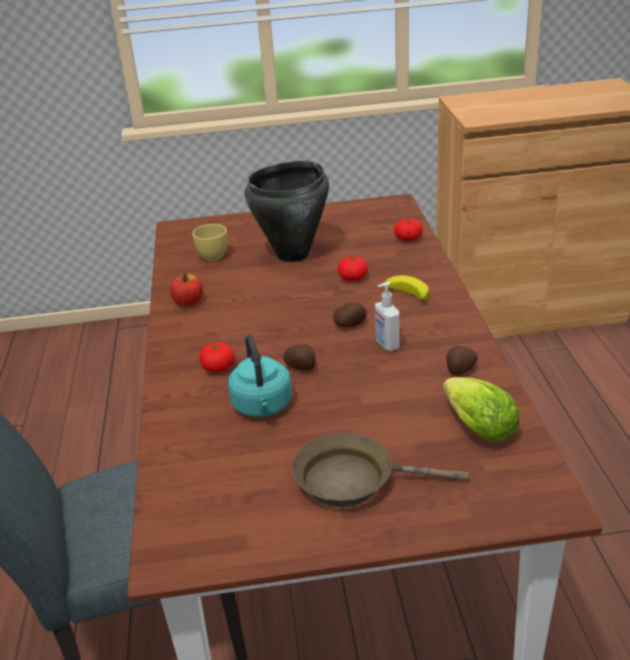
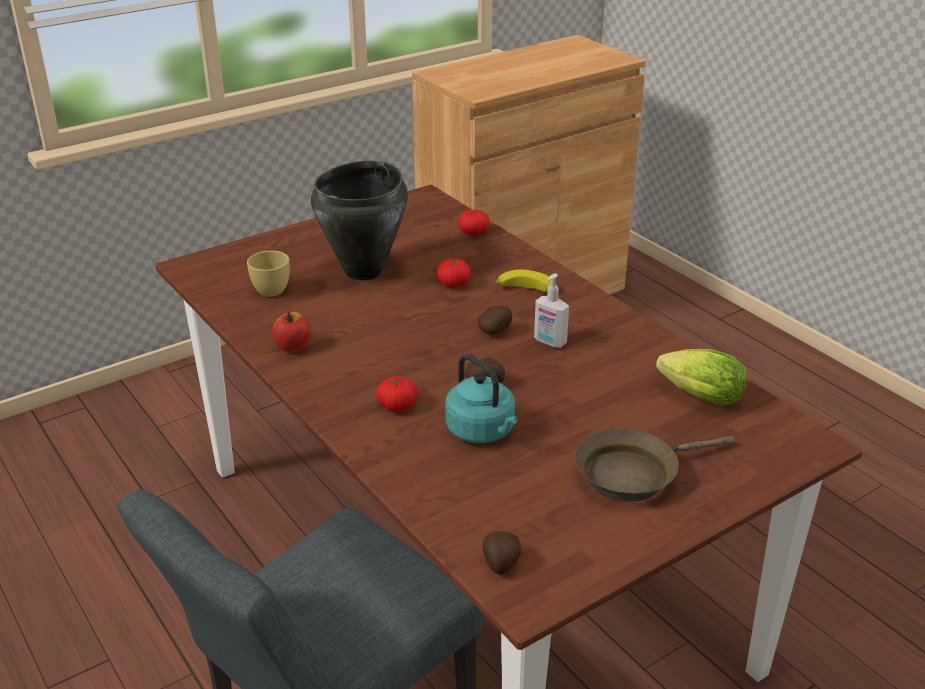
camera: 30 degrees left, 0 degrees up
(459, 370) = (639, 350): potato -> potato (500, 564)

